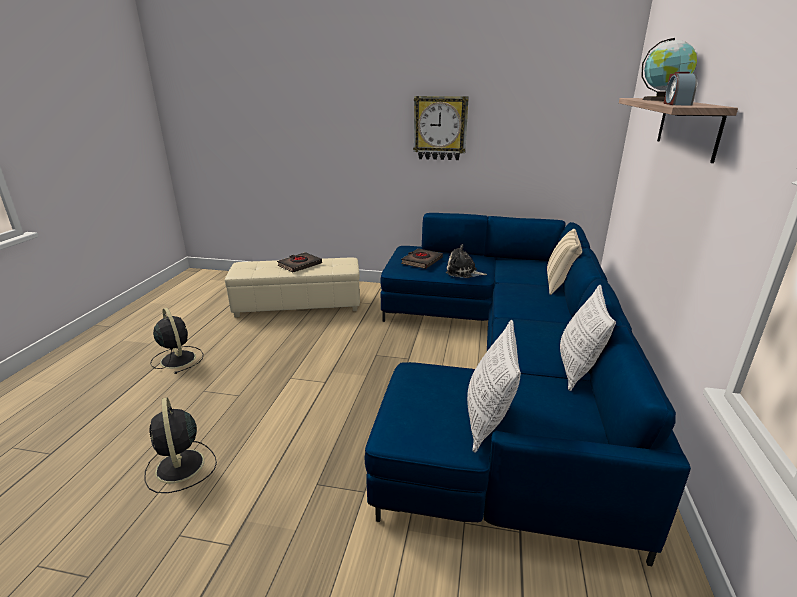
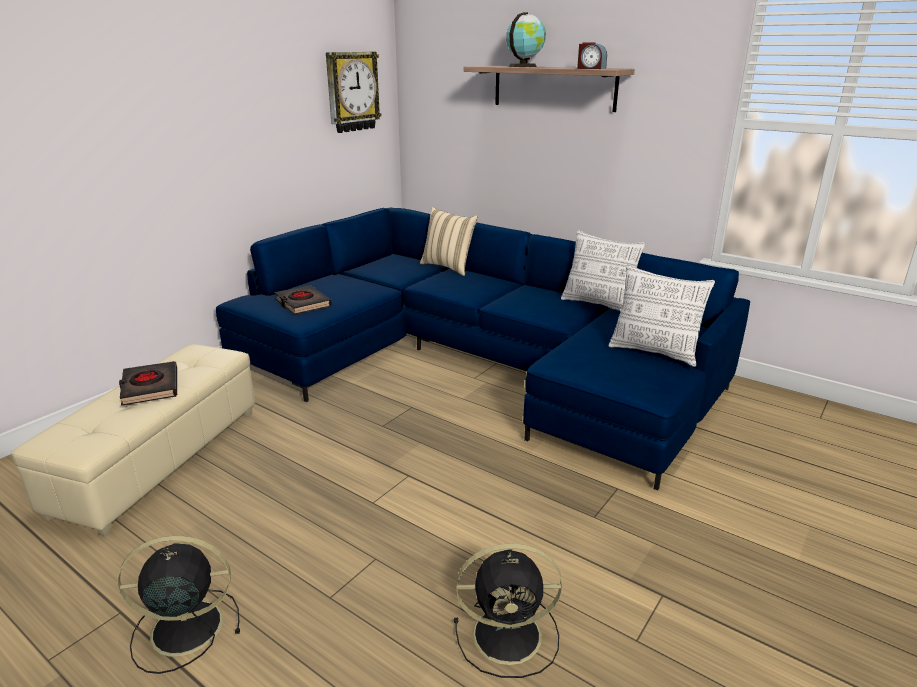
camera: 65 degrees left, 0 degrees up
(440, 128) = (232, 120): wall clock -> wall clock (352, 92)
(463, 272) = (364, 293): plush toy -> none

